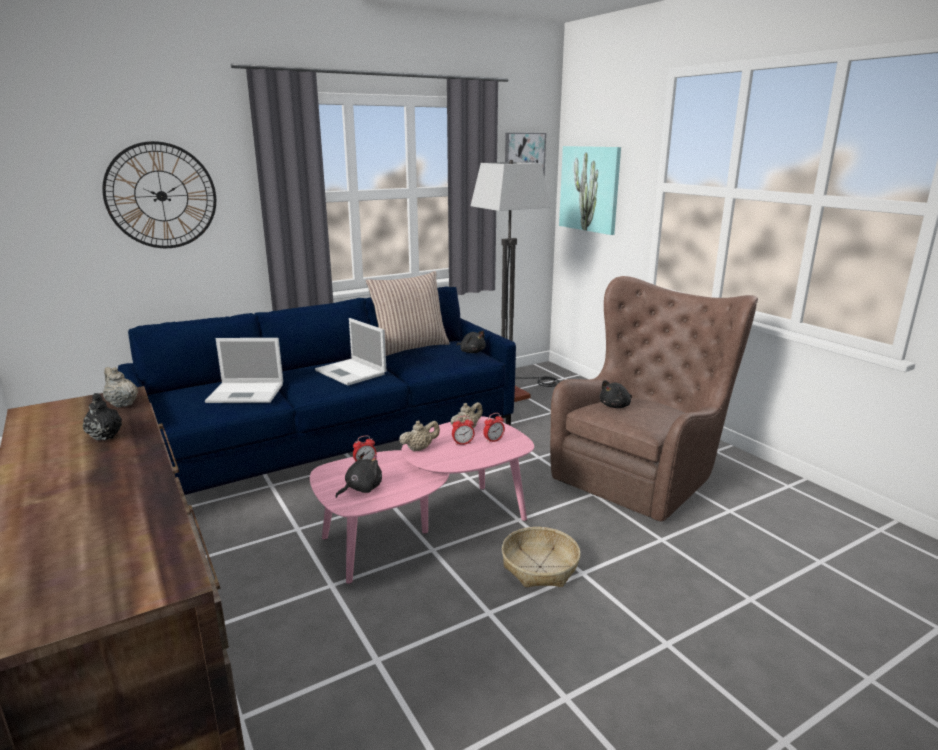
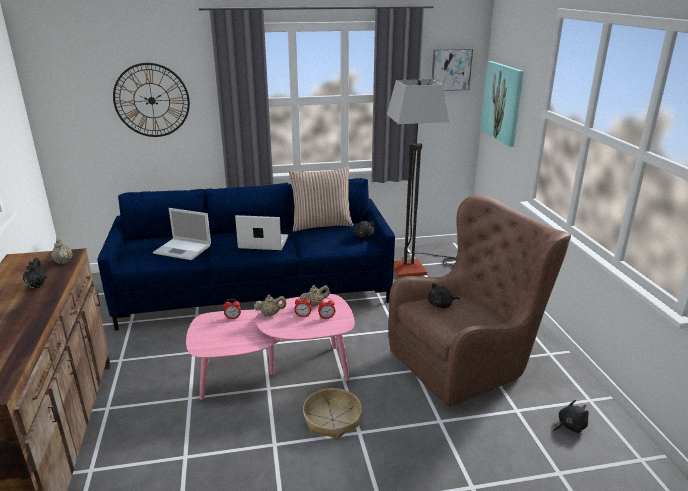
camera: 20 degrees right, 5 degrees up
(351, 372) = (262, 242): laptop -> laptop turned 120 degrees clockwise
(361, 489) = (216, 337): black plush toy -> black plush toy (569, 426)

